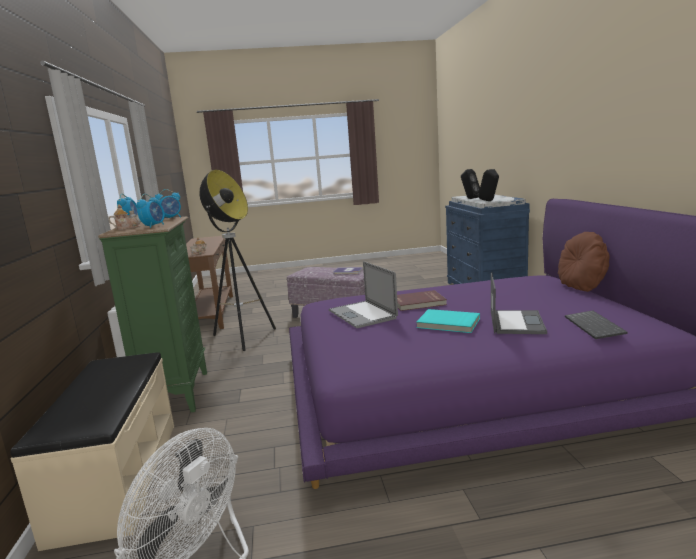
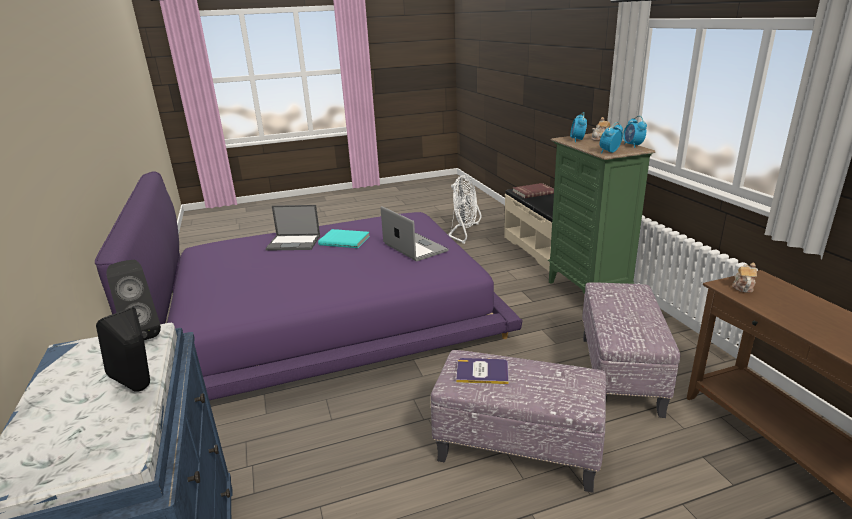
camera: 170 degrees right, 10 degrees up
(242, 338) = (620, 374): floor lamp -> ottoman
(418, 303) = (363, 261): red book -> red book (533, 192)
(516, 322) = (294, 242): laptop -> laptop turned 90 degrees counterclockwise
(582, 288) = (185, 291): brown pillow -> none
(595, 326) = (245, 241): keyboard -> none

